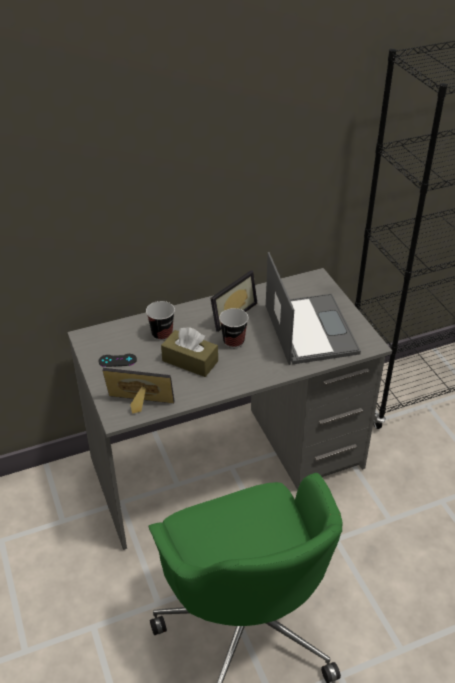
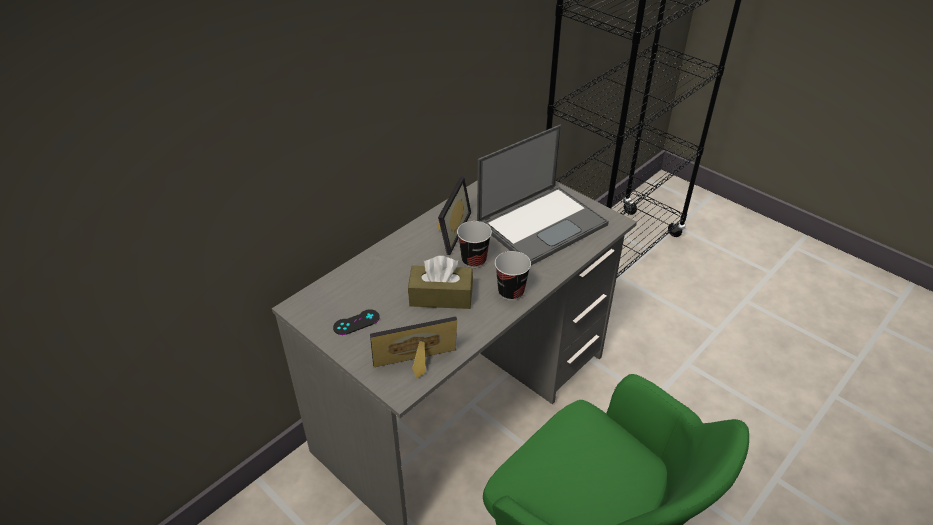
camera: 25 degrees left, 0 degrees up
(162, 334) = (388, 276): cup -> cup (511, 292)
(309, 328) = (542, 223): laptop -> laptop turned 90 degrees clockwise

